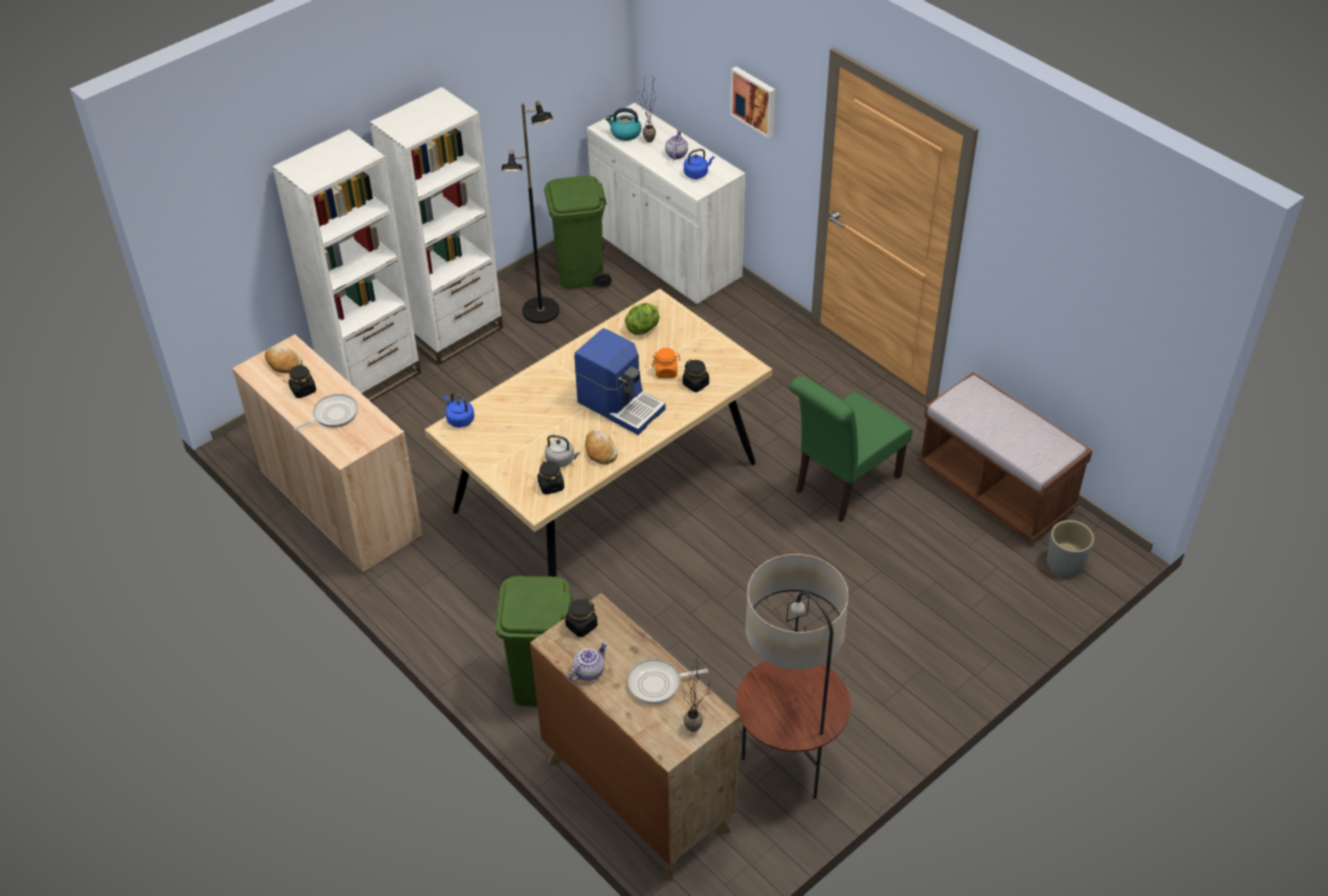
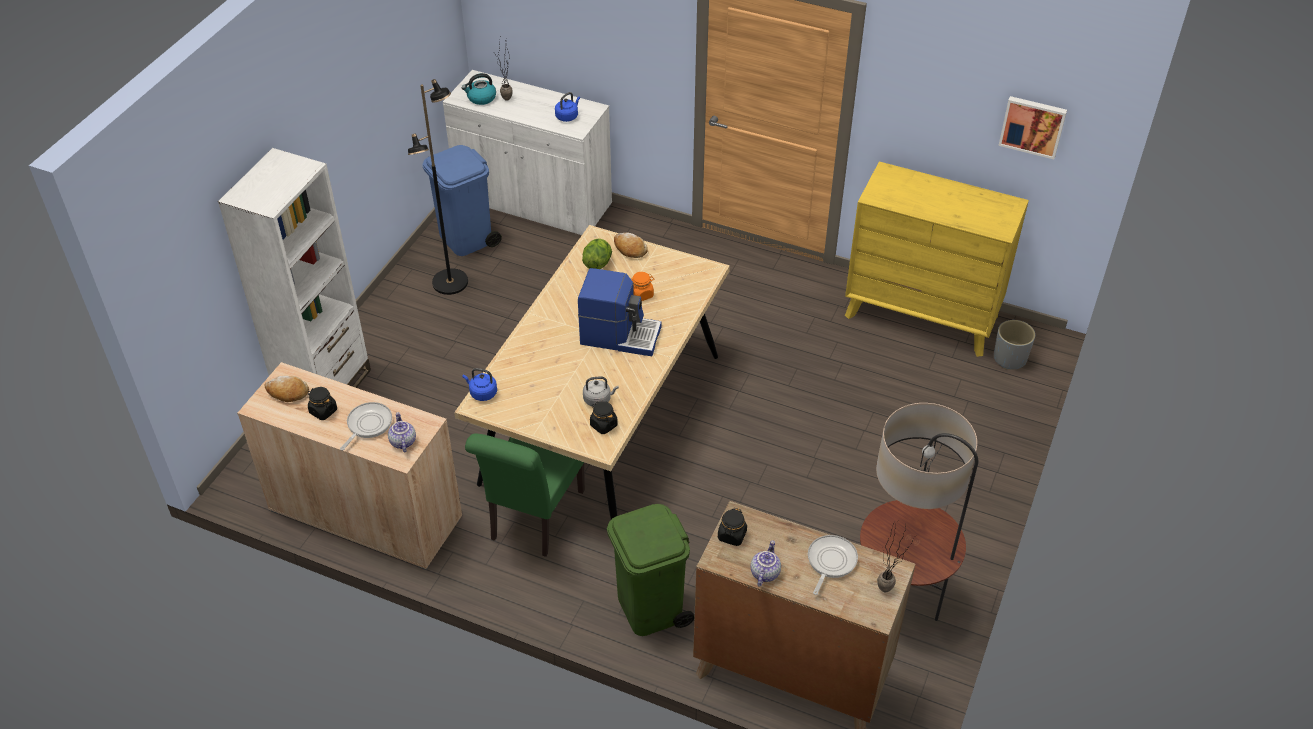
camera: 25 degrees left, 0 degrees up
(454, 332) = (381, 324): white bookcase -> none
(580, 273) = (466, 239): green trash can -> blue trash can
(600, 451) = (628, 380): bread -> bread (630, 249)
(657, 684) = (830, 562): frying pan -> frying pan turned 150 degrees clockwise
(676, 154) = (538, 104): teapot -> teapot (402, 442)
(696, 384) = (673, 297): black jar -> none
(754, 101) = (613, 35): picture -> picture (1033, 126)
(842, 486) = (801, 353): green chair -> green chair (533, 519)
(996, 488) = (921, 316): brown bench -> yellow dresser

